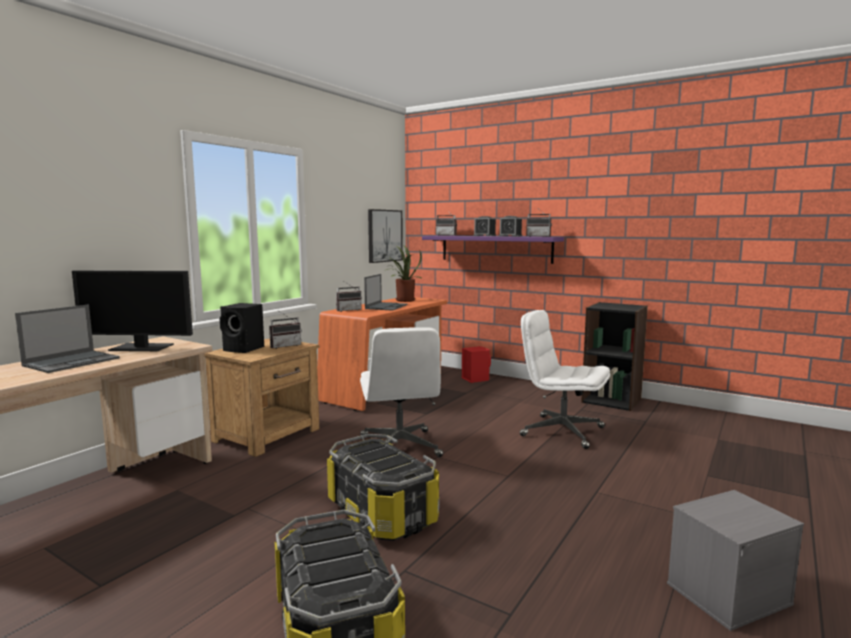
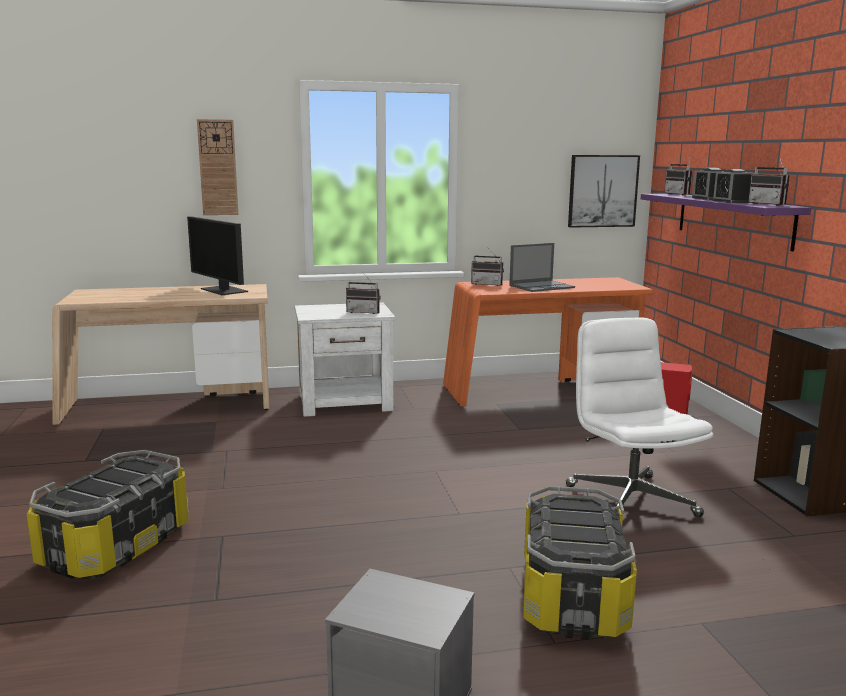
camera: 45 degrees right, 5 degrees up
(72, 361) = (160, 293): laptop -> none
(104, 215) = (218, 167): none -> wall clock
(244, 349) = (328, 308): black speaker -> none
(268, 435) = (346, 402): brown nightstand -> white nightstand
(382, 512) = (294, 493): storage box -> storage box (573, 596)
(400, 447) = (423, 450): white office chair -> none
(403, 300) = (591, 282): potted plant -> none

